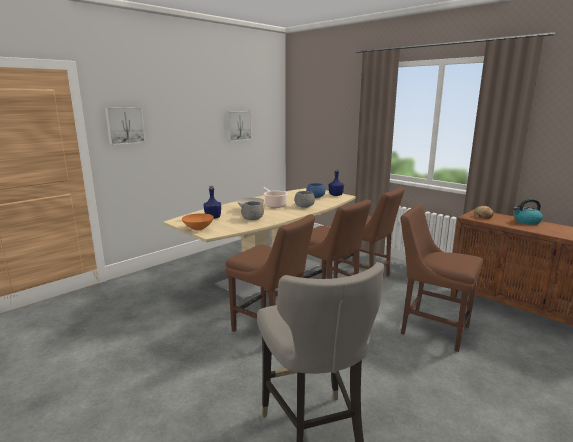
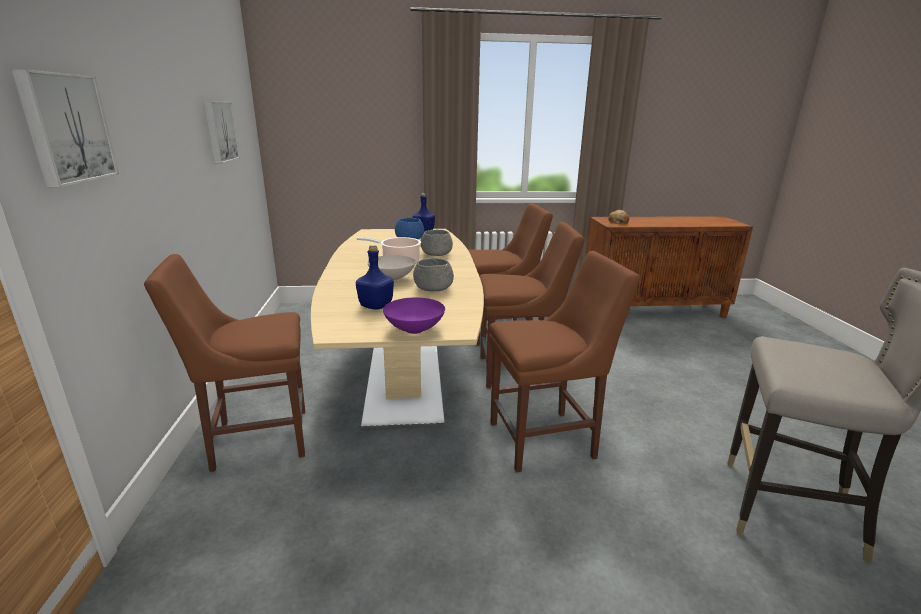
camera: 50 degrees left, 5 degrees up
(198, 229) = (415, 330): orange bowl -> purple bowl
(431, 328) = (640, 354): brown chair -> brown chair (255, 439)
(526, 221) = (650, 219): kettle -> none

